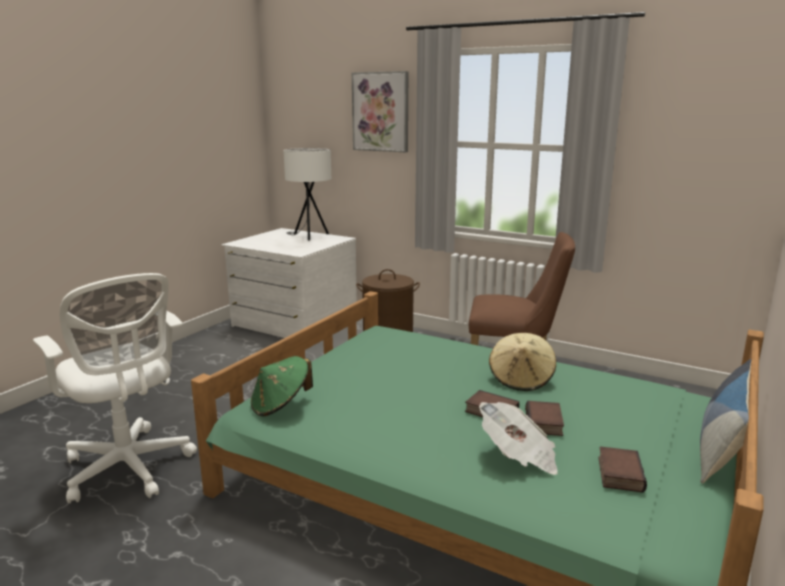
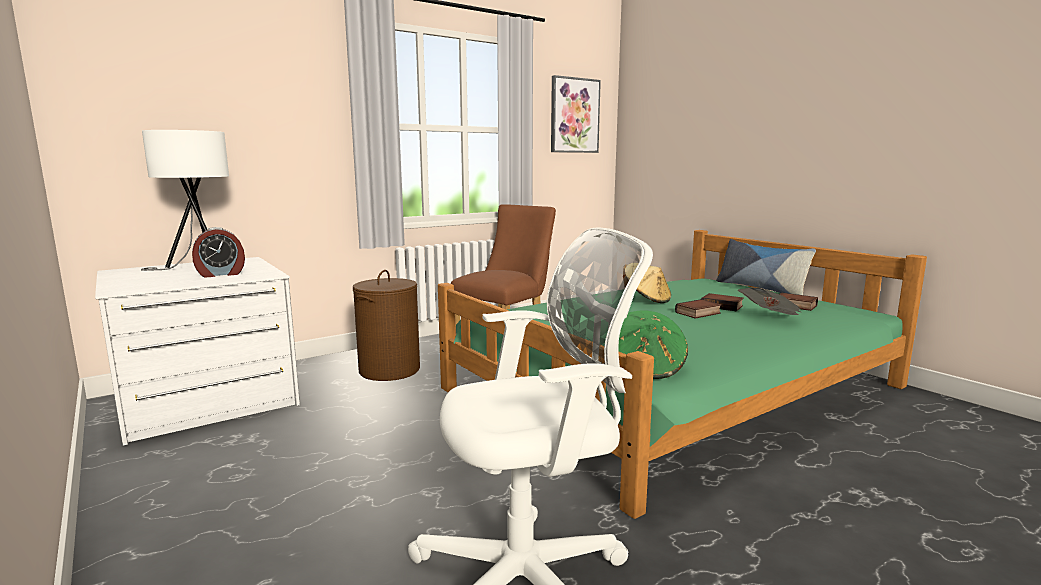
camera: 65 degrees left, 5 degrees down
(291, 245) = (221, 274): none -> alarm clock
(380, 112) = (281, 84): picture -> picture (574, 115)

